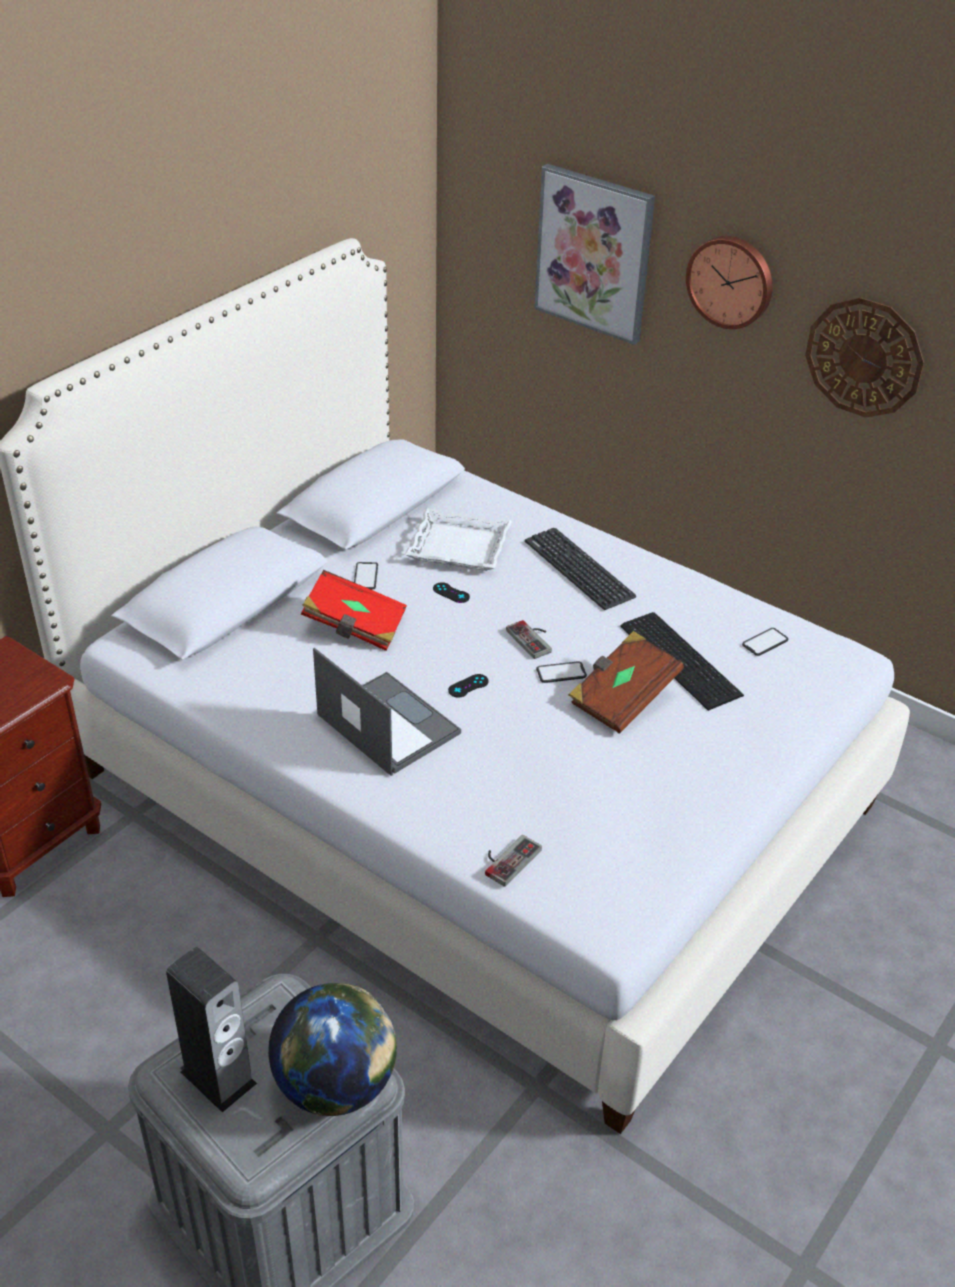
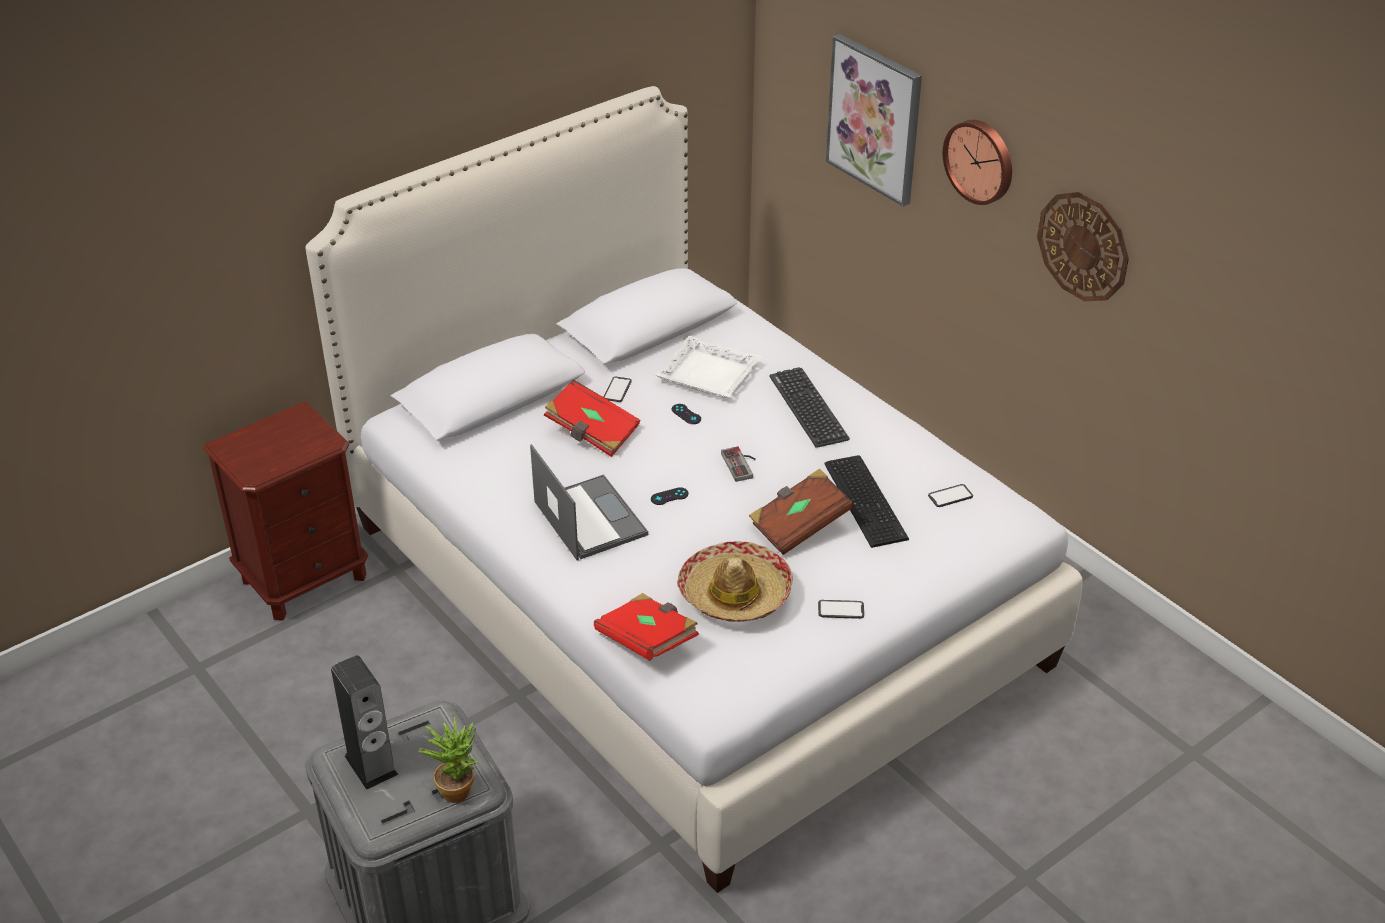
camera: 15 degrees right, 0 degrees up
(335, 1085) = (456, 787): globe -> potted plant
(507, 858) = (647, 641): game controller -> red book
(561, 673) = (754, 497): phone -> phone (841, 610)
(585, 786) = (735, 593): none -> hat

